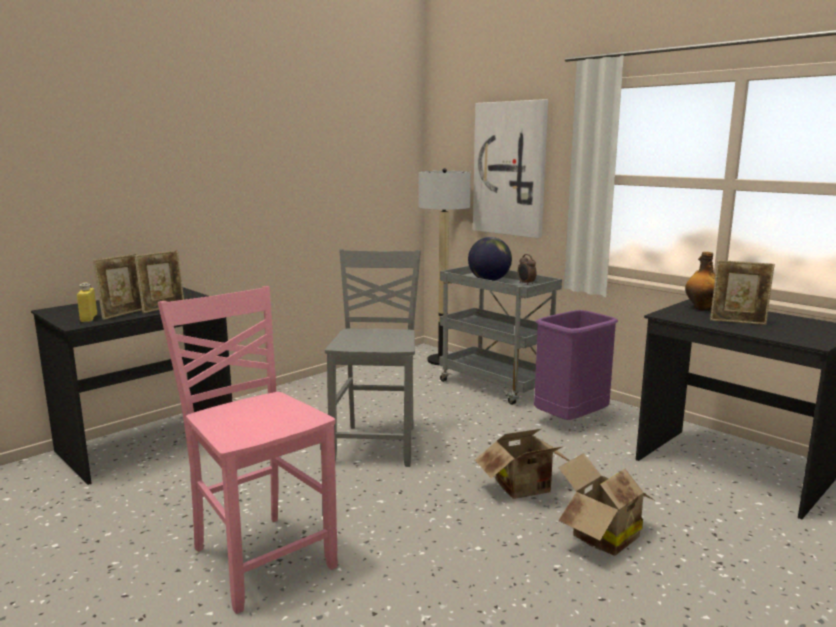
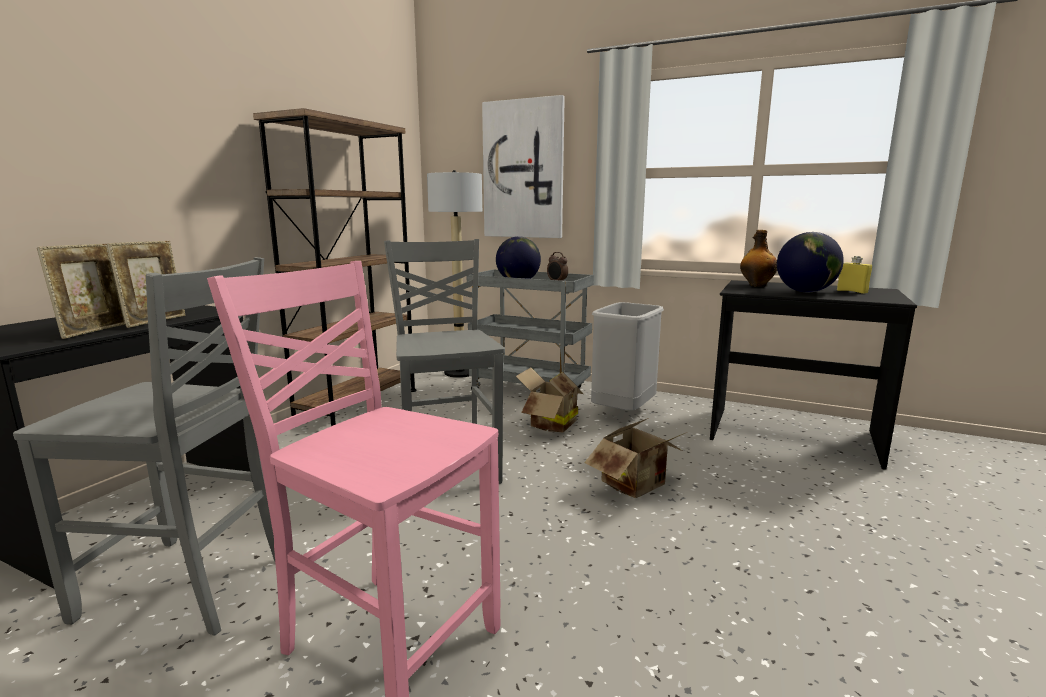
camera: 20 degrees left, 0 degrees up
(89, 318) = (35, 339): yellow bottle -> yellow bottle (852, 291)
(159, 498) = (189, 587): none -> grey chair
(336, 380) = (358, 404): none -> brown bookcase
(570, 420) = (622, 412): purple trash can -> grey trash can
(600, 536) = (747, 521): cardboard box -> cardboard box (549, 424)
(738, 322) = (805, 292): picture frame -> globe

